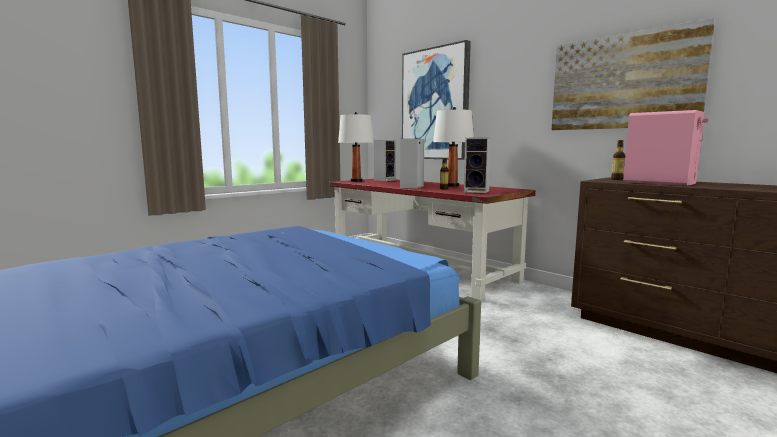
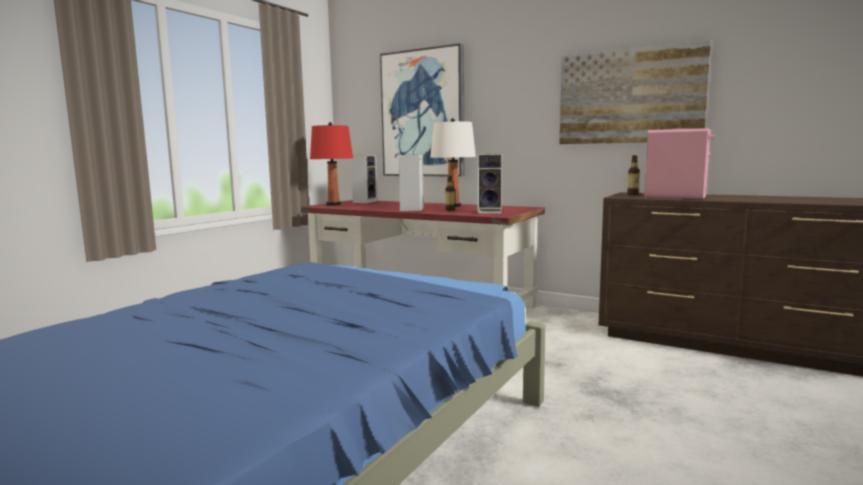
camera: 15 degrees left, 0 degrees up
(356, 181) = (333, 204): white table lamp -> red table lamp

